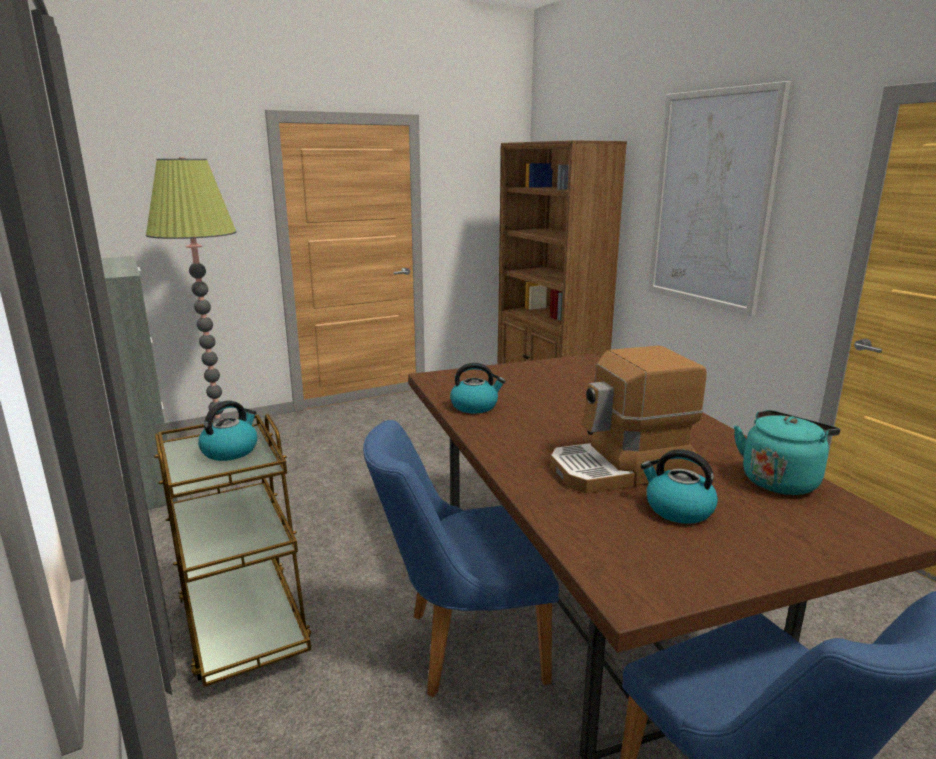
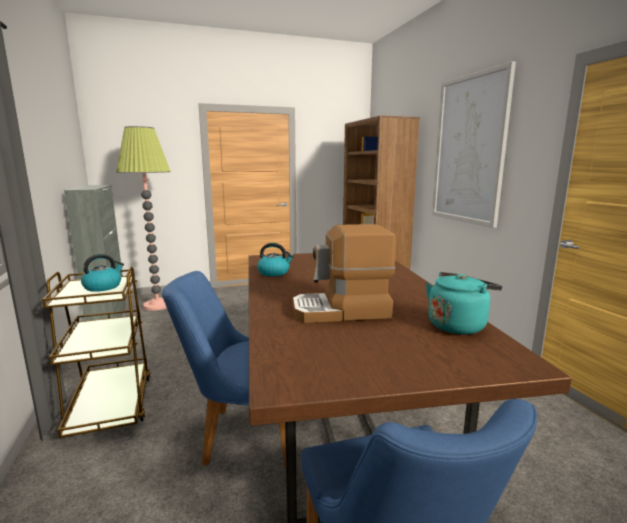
camera: 10 degrees right, 5 degrees down
(677, 509) = (363, 336): kettle -> none

